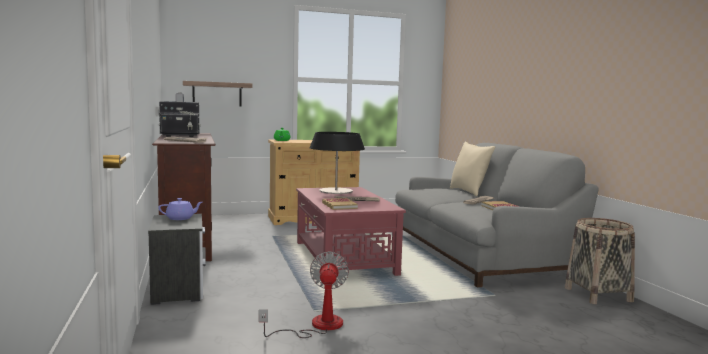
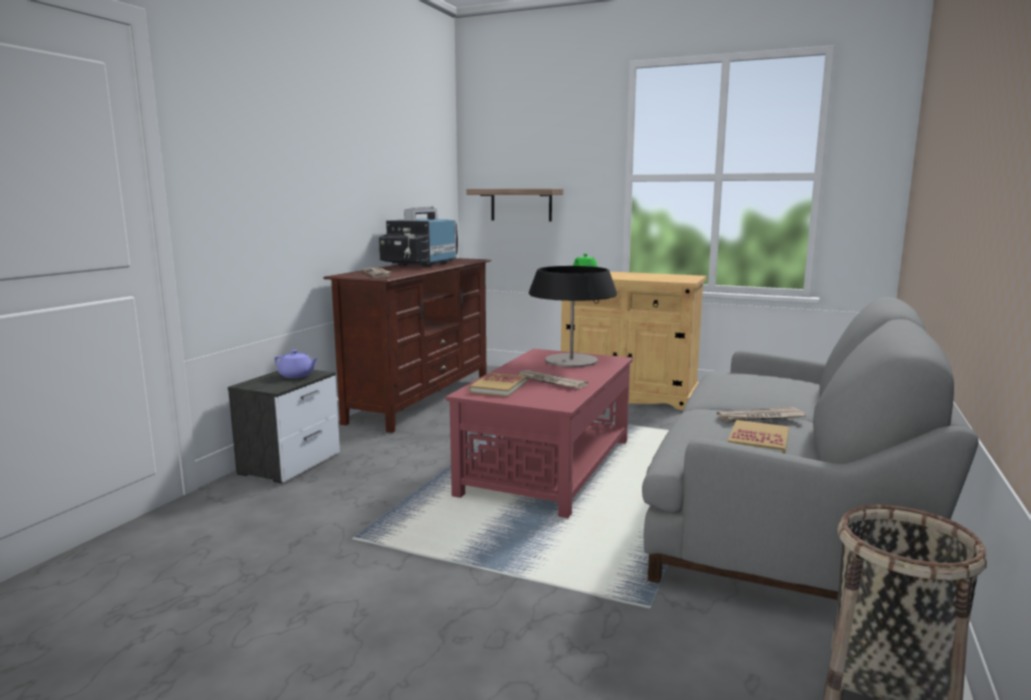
camera: 40 degrees right, 5 degrees up
(317, 326) = (312, 562): fan -> none
(469, 192) = (814, 393): beige pillow -> none

